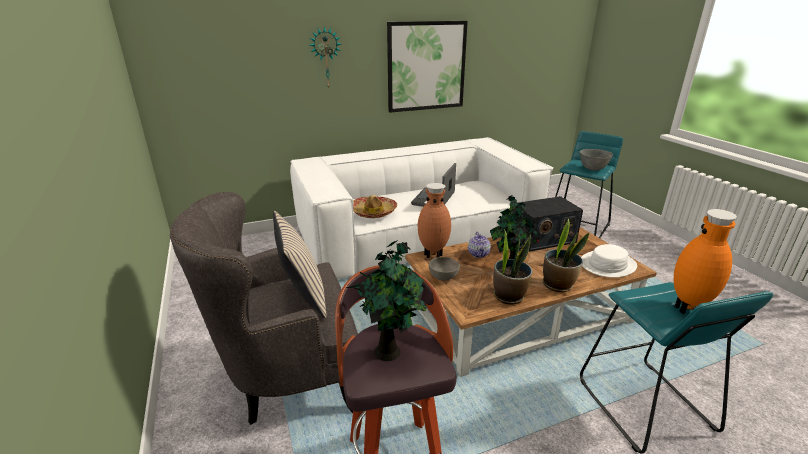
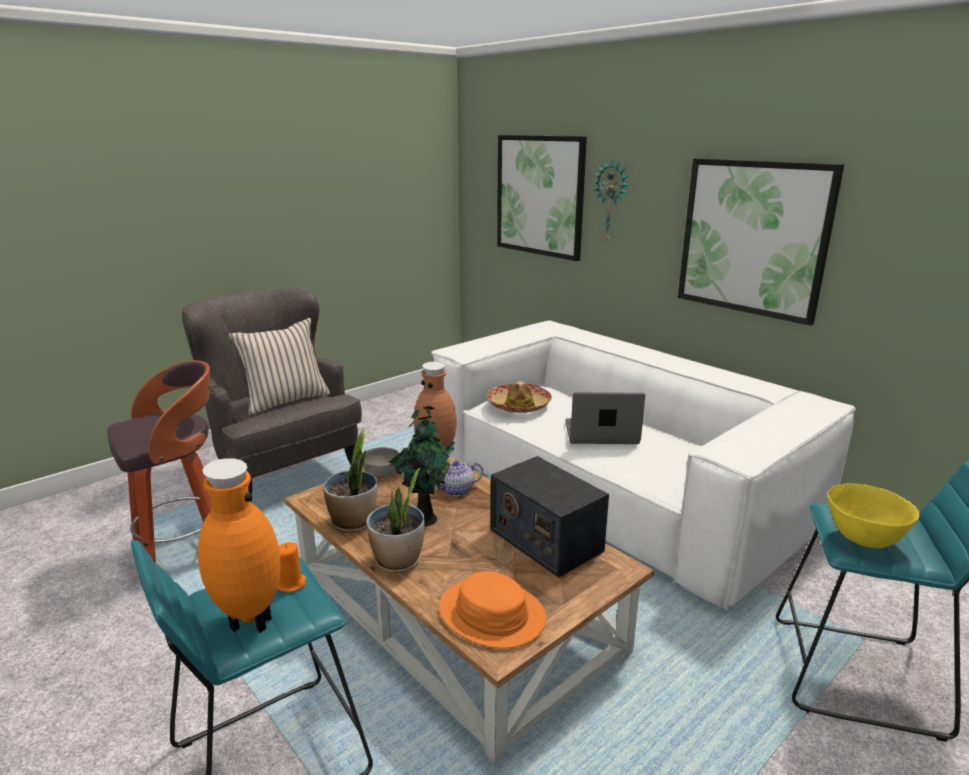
camera: 70 degrees right, 5 degrees down
(251, 62) = (540, 196): none -> picture
(390, 351) = (154, 424): potted plant -> none
(592, 169) = (863, 540): grey bowl -> yellow bowl
(607, 265) = (491, 614): white hat -> orange hat
(647, 293) = (291, 584): none -> orange candle

